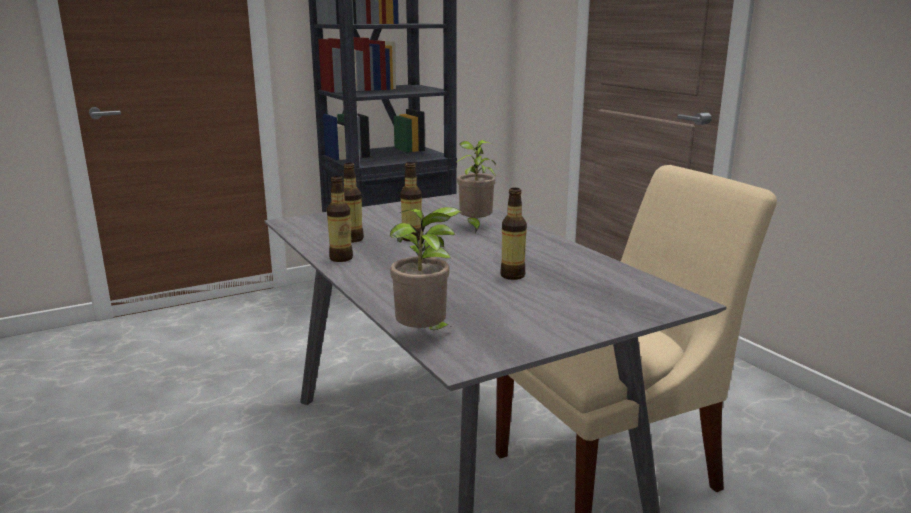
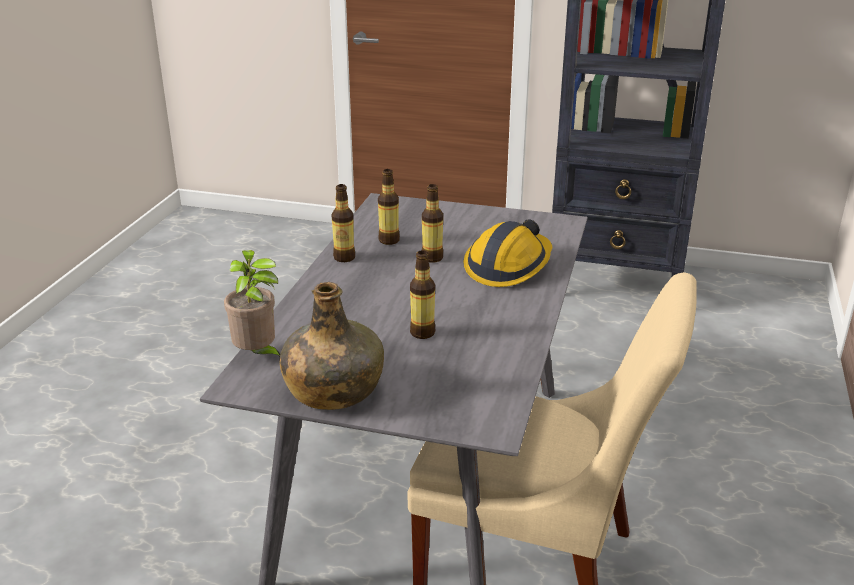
camera: 45 degrees right, 10 degrees up
(475, 227) = (508, 266): potted plant -> hard hat
(539, 329) = (333, 390): none -> green bottle

